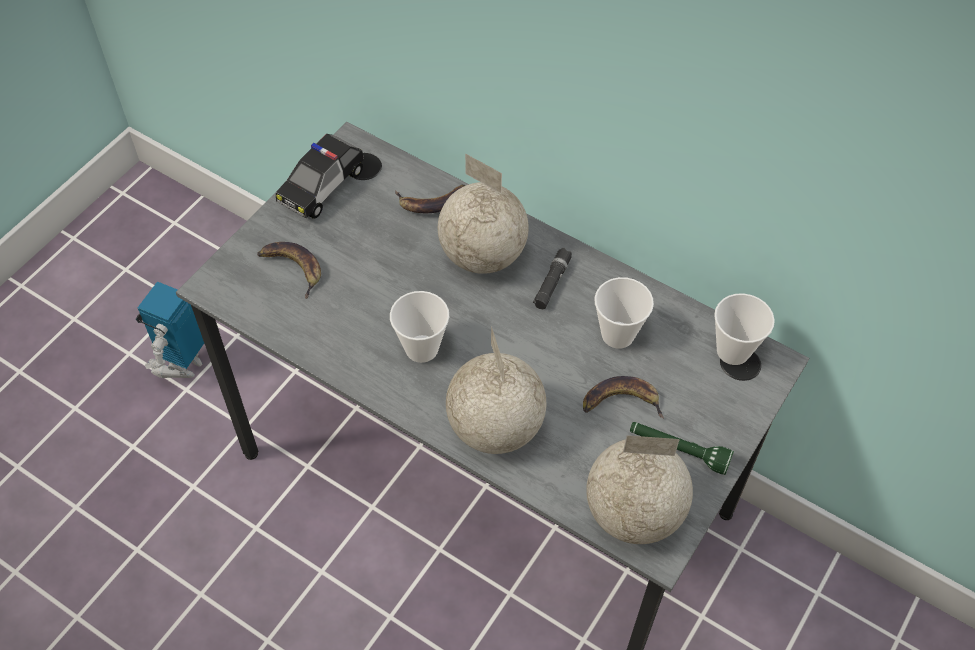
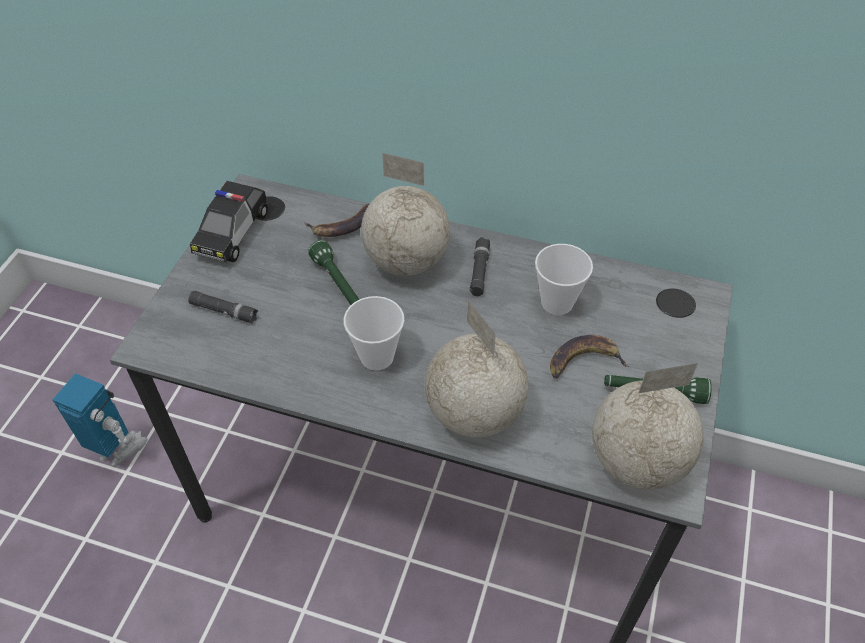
camera: 15 degrees left, 5 degrees down
(182, 364) = (117, 450): toy robot -> toy robot turned 105 degrees clockwise
(292, 268) = (224, 311): banana -> black flashlight
(408, 265) = (338, 285): none -> green flashlight
(733, 351) = (665, 293): cup -> none

